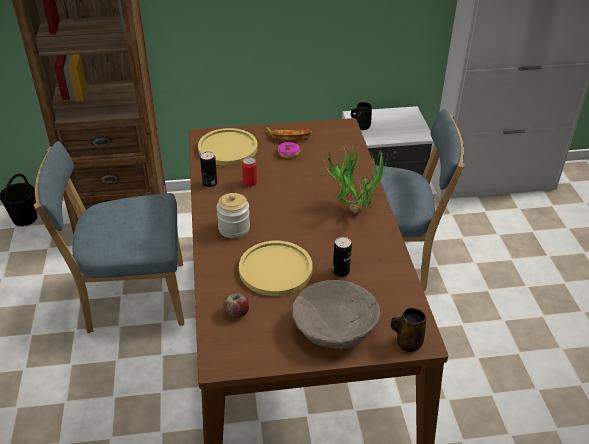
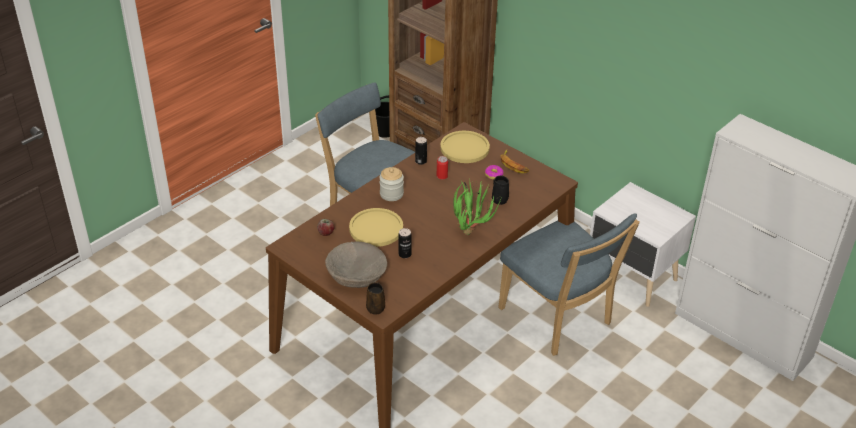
camera: 50 degrees right, 0 degrees up
(361, 126) = (623, 201): black mug -> black mug (499, 199)

